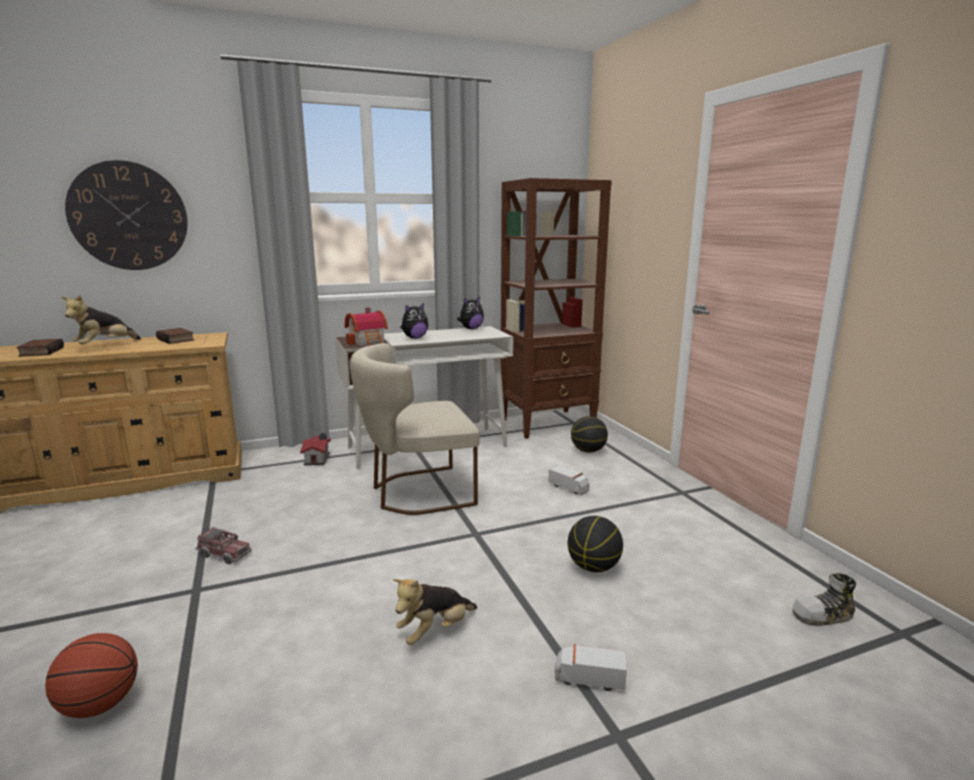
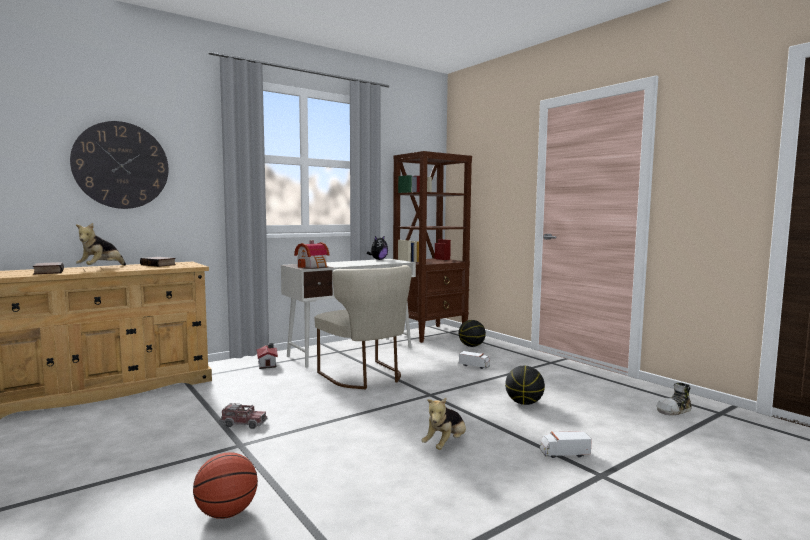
camera: 15 degrees left, 10 degrees down
(414, 338) = (345, 264): plush toy -> none
(416, 492) = (366, 377): beige chair -> beige chair turned 90 degrees counterclockwise

